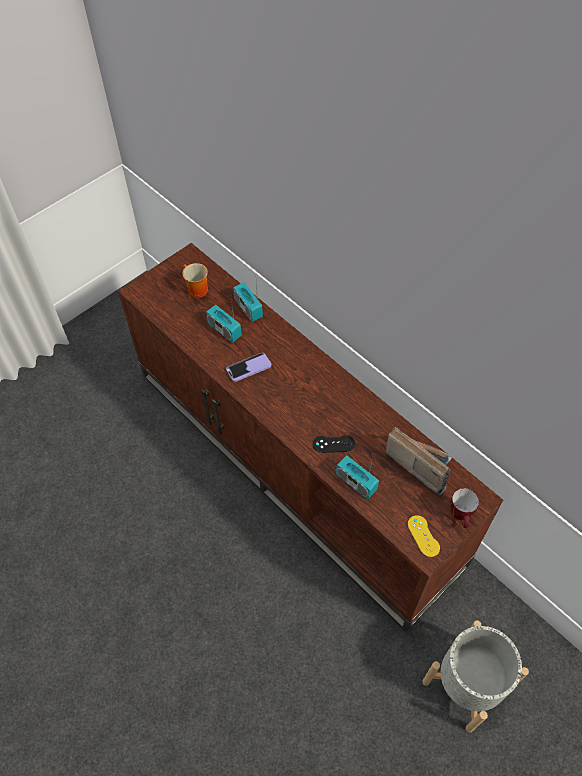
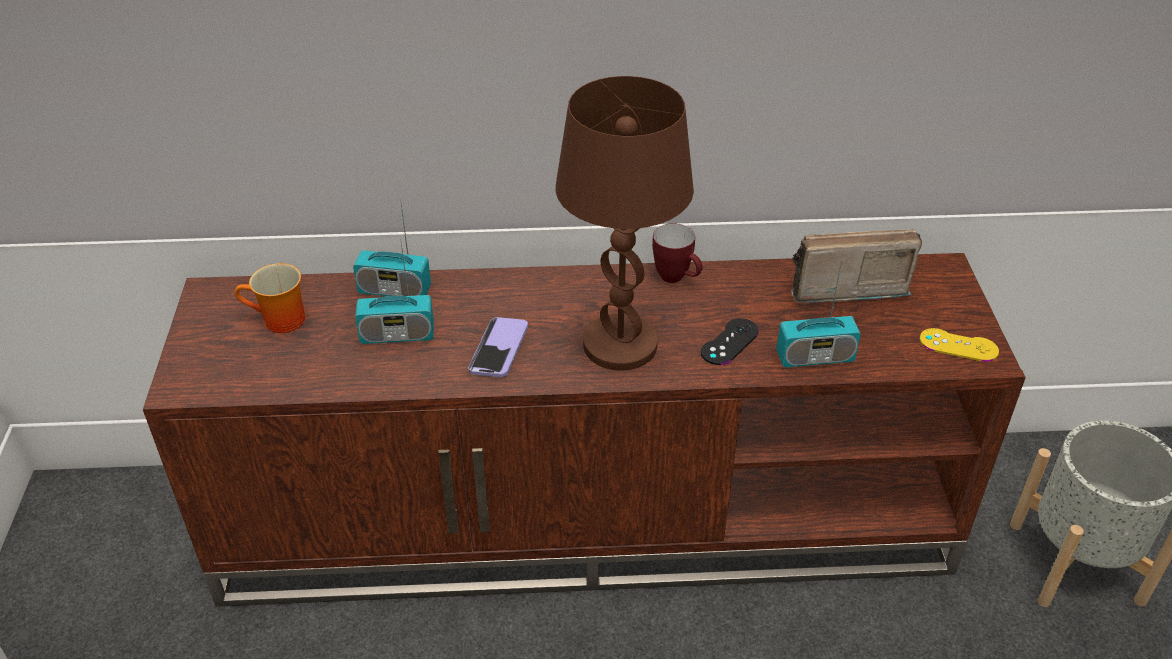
camera: 50 degrees left, 15 degrees down
(292, 406) = (619, 345): none -> brown table lamp
(460, 517) = (958, 299): mug -> mug (677, 278)

